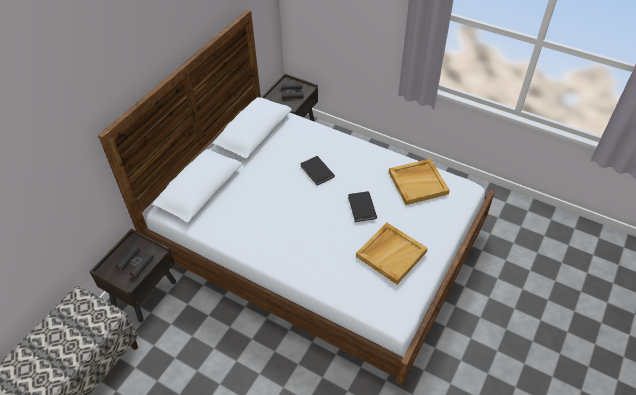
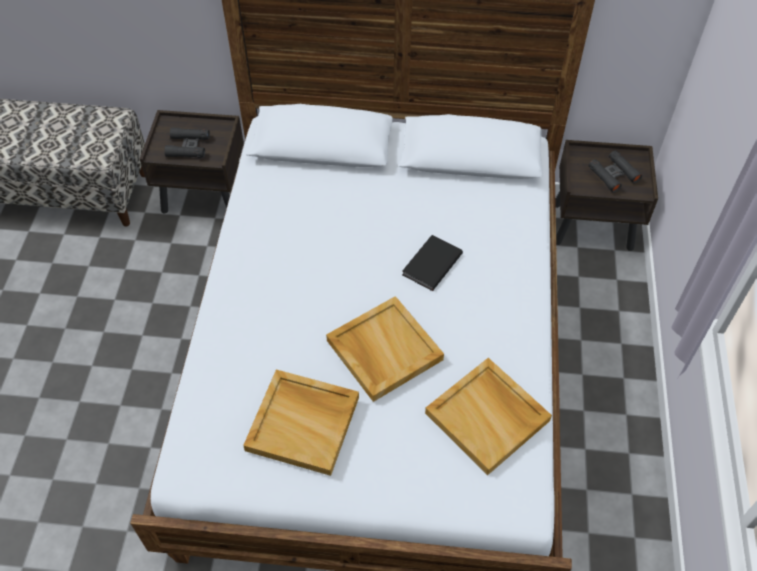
camera: 65 degrees right, 5 degrees up
(361, 208) = (383, 350): black book -> beige tray

